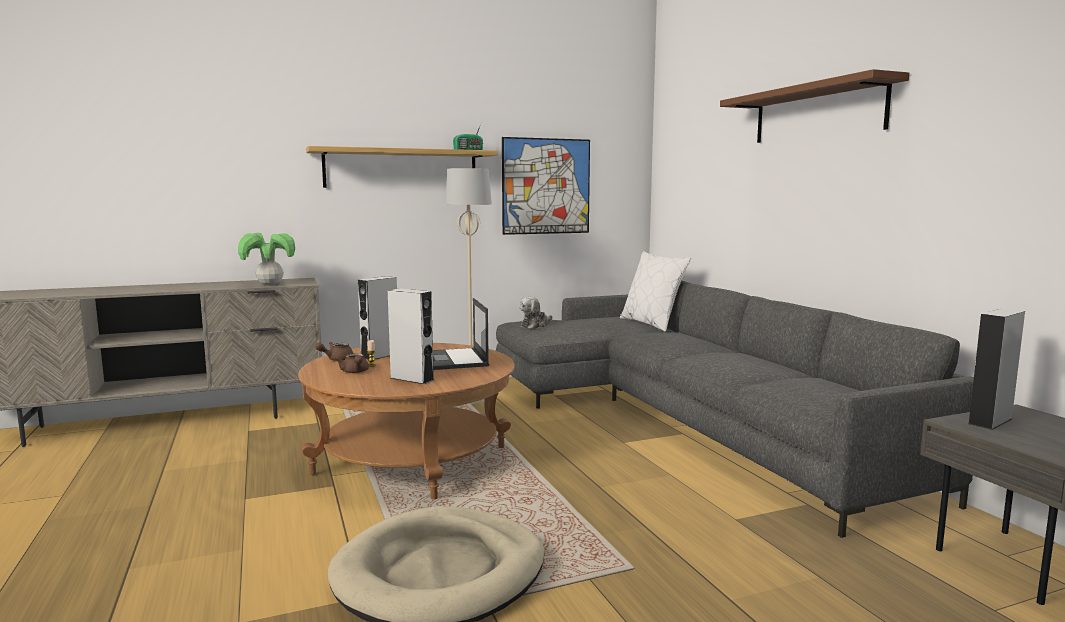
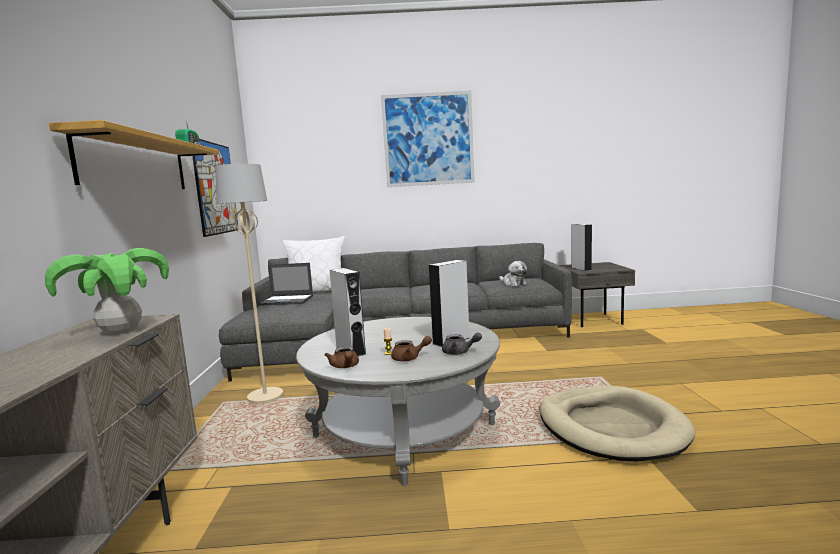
camera: 70 degrees left, 0 degrees up
(370, 384) = (459, 352): none -> grey teapot
(412, 460) = (404, 430): brown coffee table -> grey coffee table
(455, 360) = (397, 329): laptop -> laptop (287, 300)
(535, 325) = (271, 313): plush toy -> plush toy (513, 283)
(817, 113) = (428, 139): brown shelf -> picture

